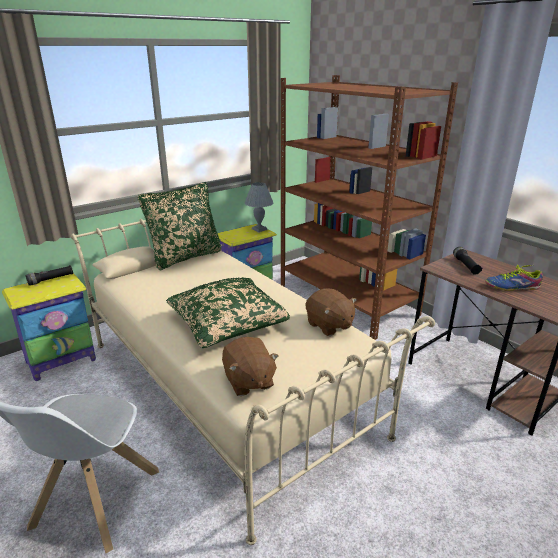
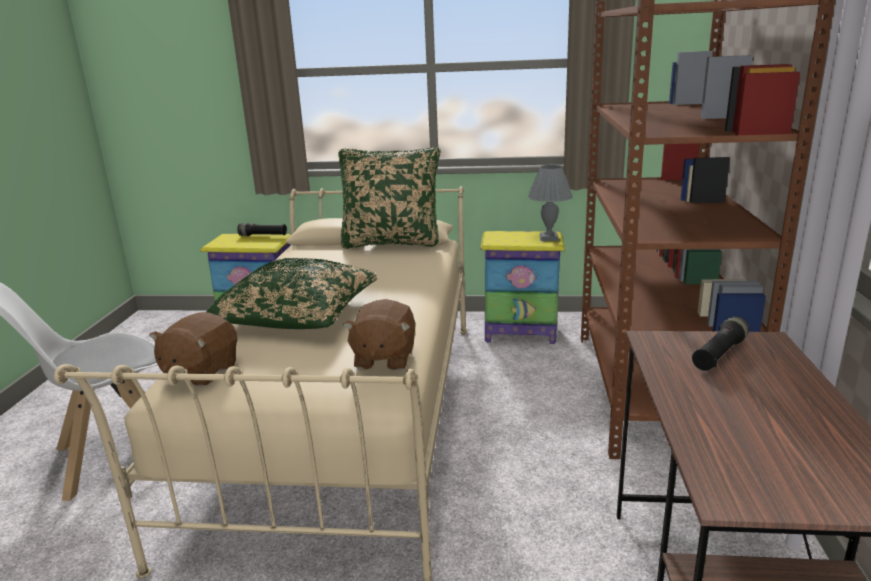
camera: 45 degrees right, 5 degrees down
(512, 286) = (739, 414): shoe -> none

